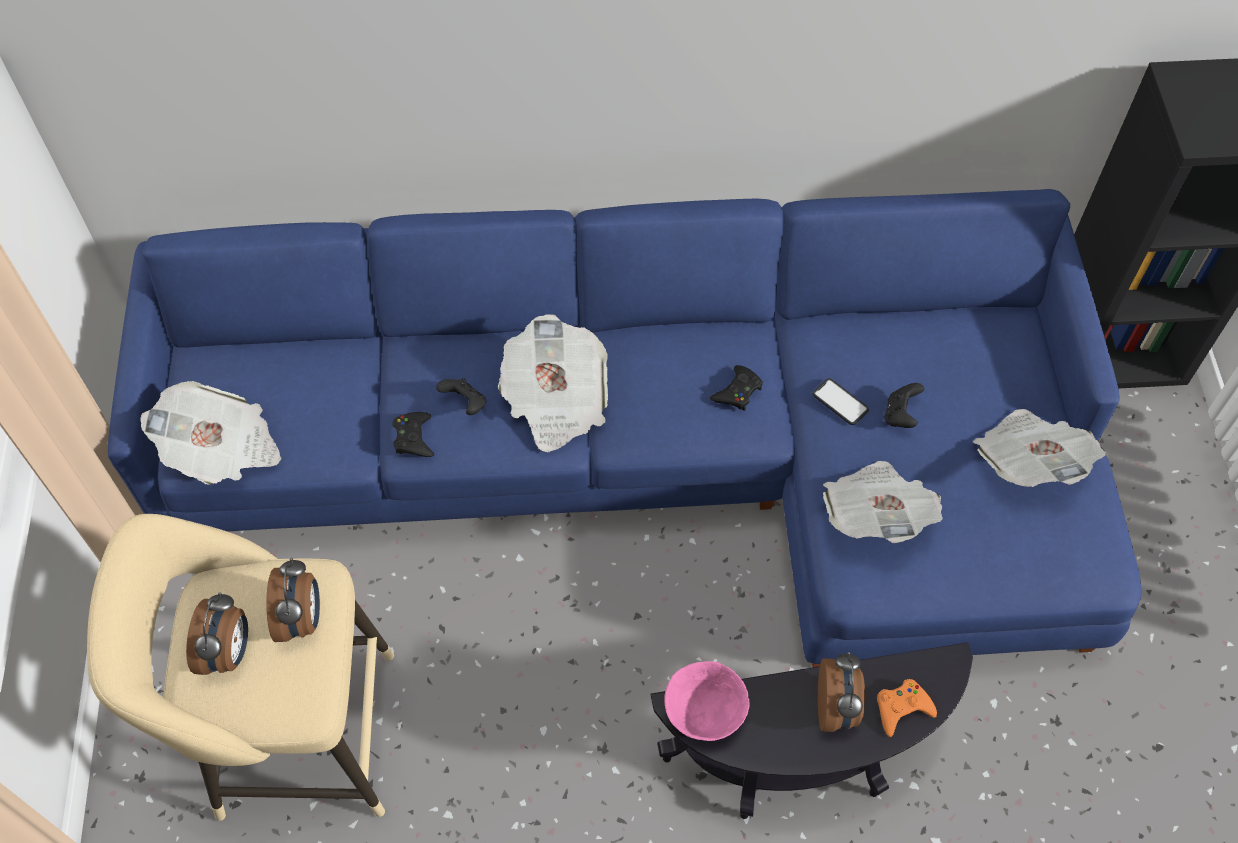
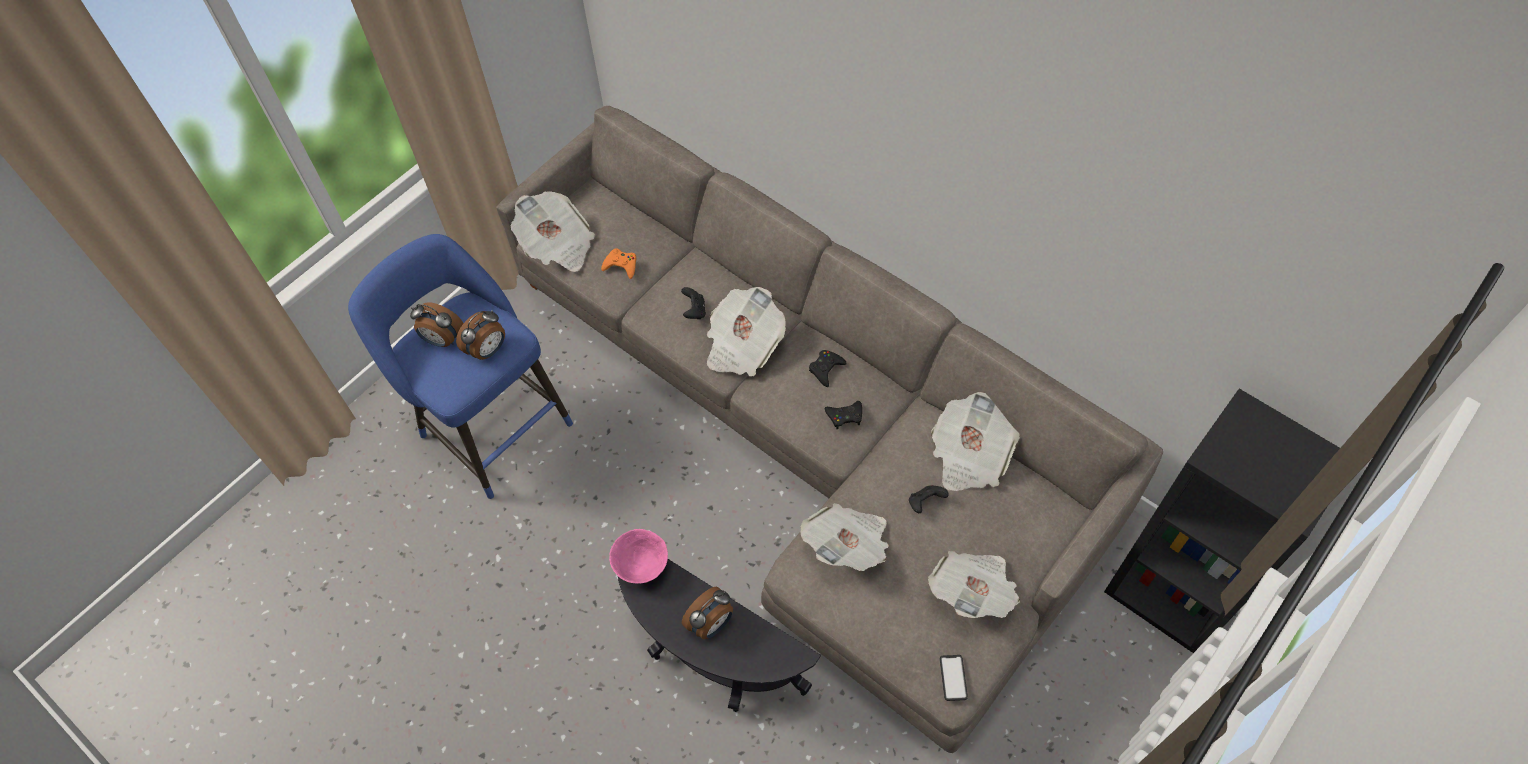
camera: 45 degrees right, 0 degrees up
(228, 652) = (442, 340): alarm clock -> alarm clock turned 60 degrees clockwise
(293, 735) = (490, 425): beige stool -> blue stool
(413, 438) = (652, 309): black game controller -> black game controller (826, 369)
(666, 455) = (816, 435): blue sofa -> grey sofa
(840, 402) = (897, 468): phone -> phone (953, 678)
(891, 338) = (969, 455): none -> newspaper
(902, 708) = (745, 655): orange game controller -> orange game controller (621, 265)

